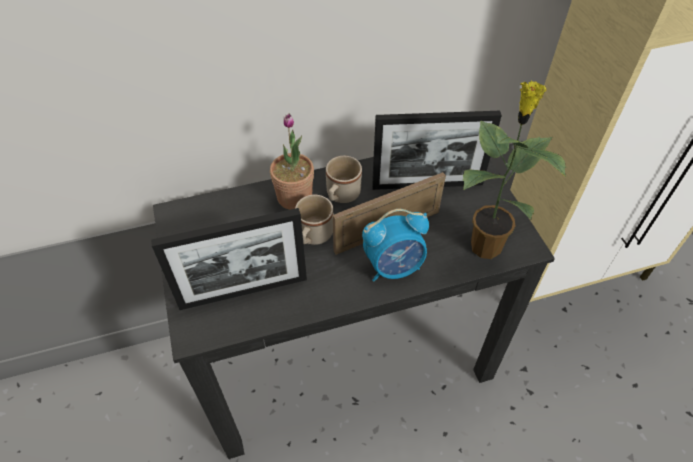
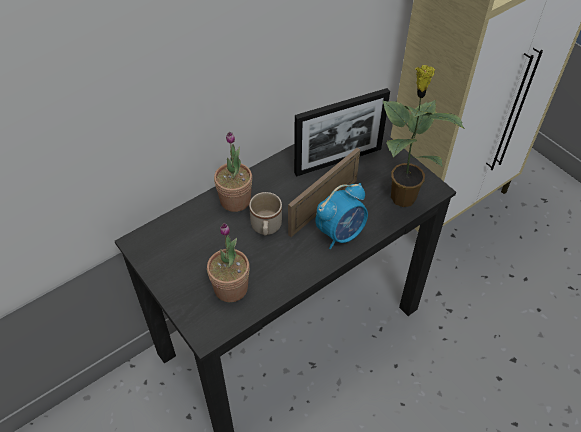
camera: 20 degrees left, 0 degrees up
(243, 291) = (231, 288): picture frame -> potted plant
(341, 196) = (273, 189): beige mug -> none

